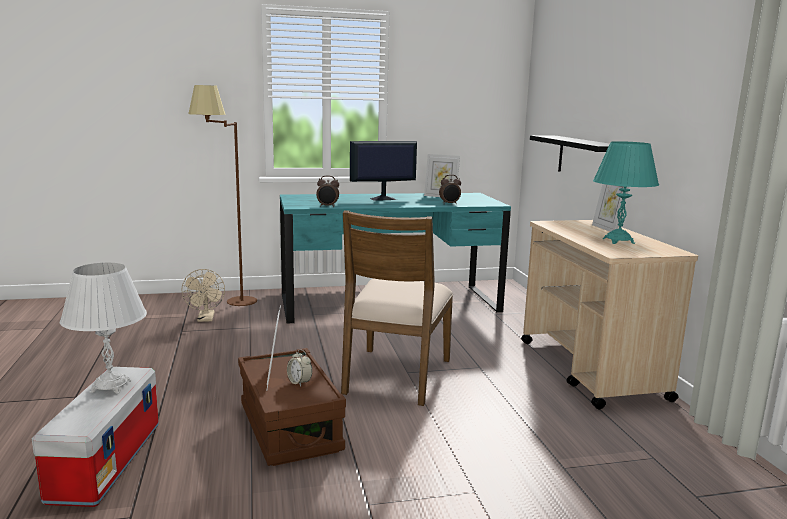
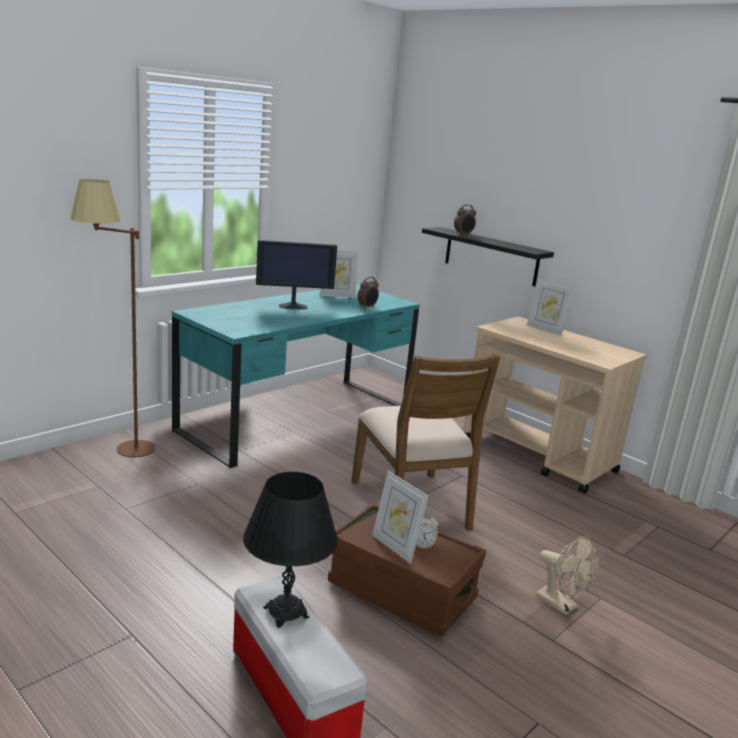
camera: 35 degrees left, 5 degrees up
(111, 386) = (286, 612): white table lamp -> black table lamp
(206, 319) = (129, 484): beige fan -> beige fan (561, 605)
(327, 206) = (268, 327): alarm clock -> alarm clock (463, 235)
(382, 199) = (294, 306): monitor -> monitor turned 135 degrees counterclockwise
(618, 241) = (578, 345): turquoise table lamp -> none

